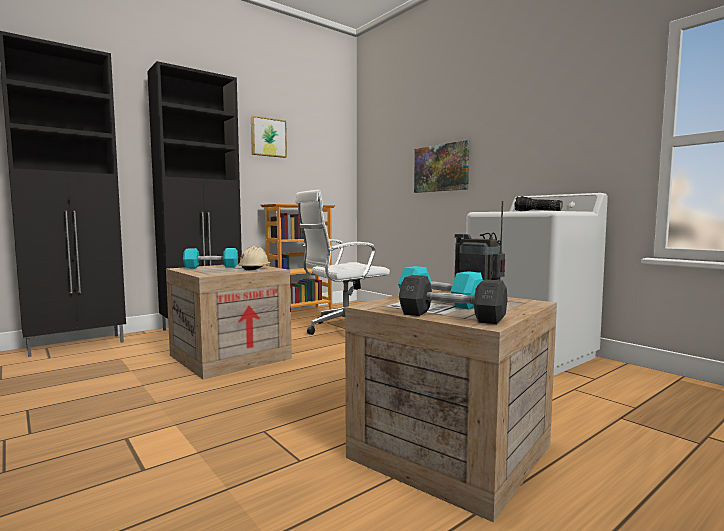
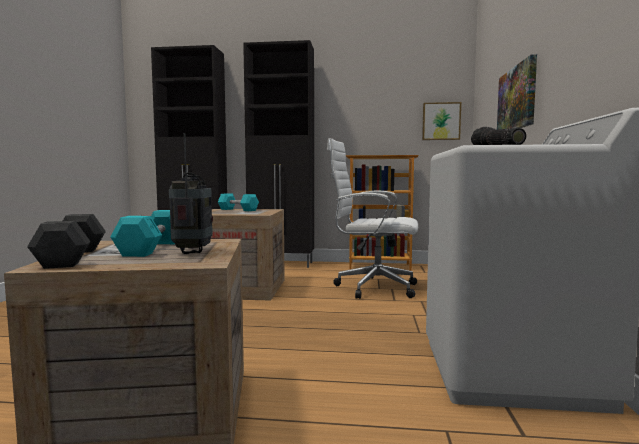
camera: 45 degrees right, 0 degrees up
(255, 268) = (254, 213): beige hard hat -> none
(268, 137) = (359, 91): picture -> picture (441, 121)

